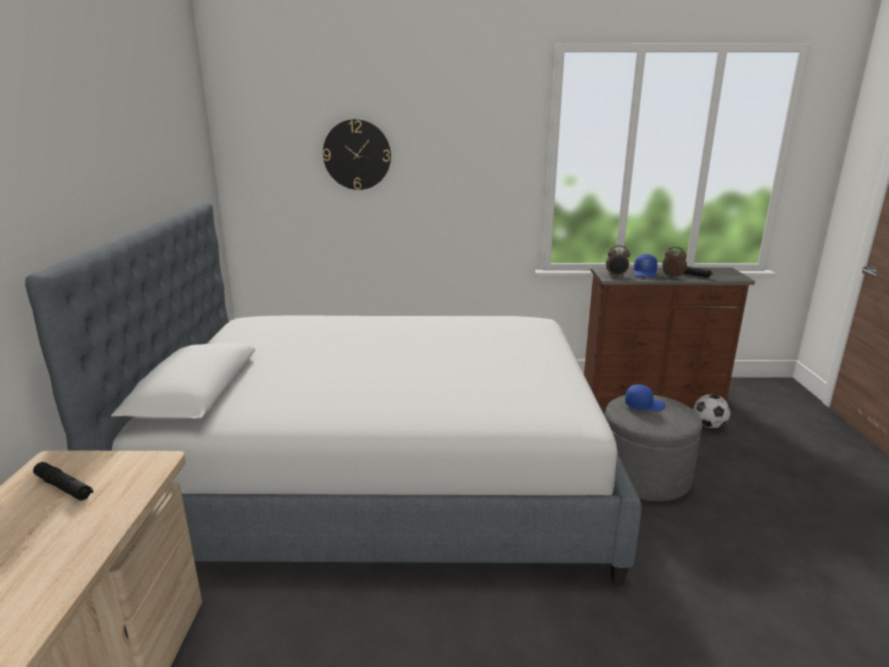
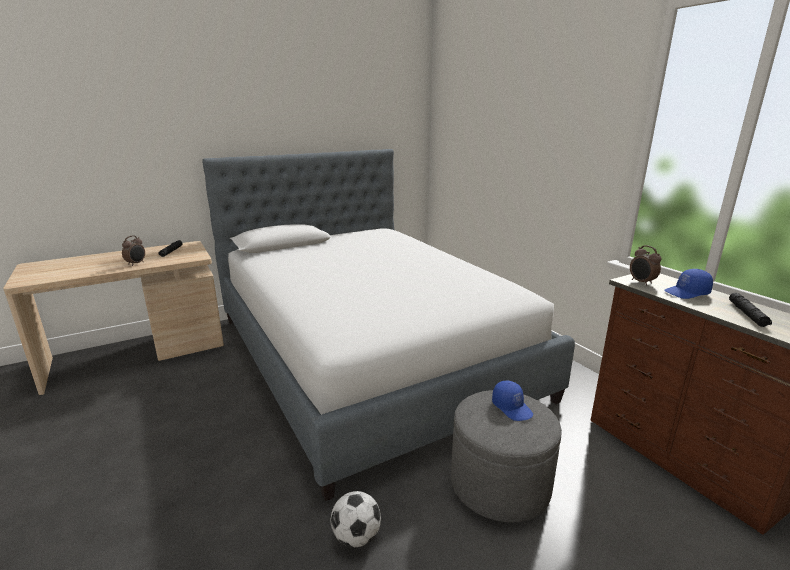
camera: 60 degrees right, 0 degrees up
(357, 155) = (495, 124): wall clock -> none
(672, 277) = (709, 307): alarm clock -> alarm clock (136, 263)
(708, 425) = (682, 523): football -> football (356, 536)

